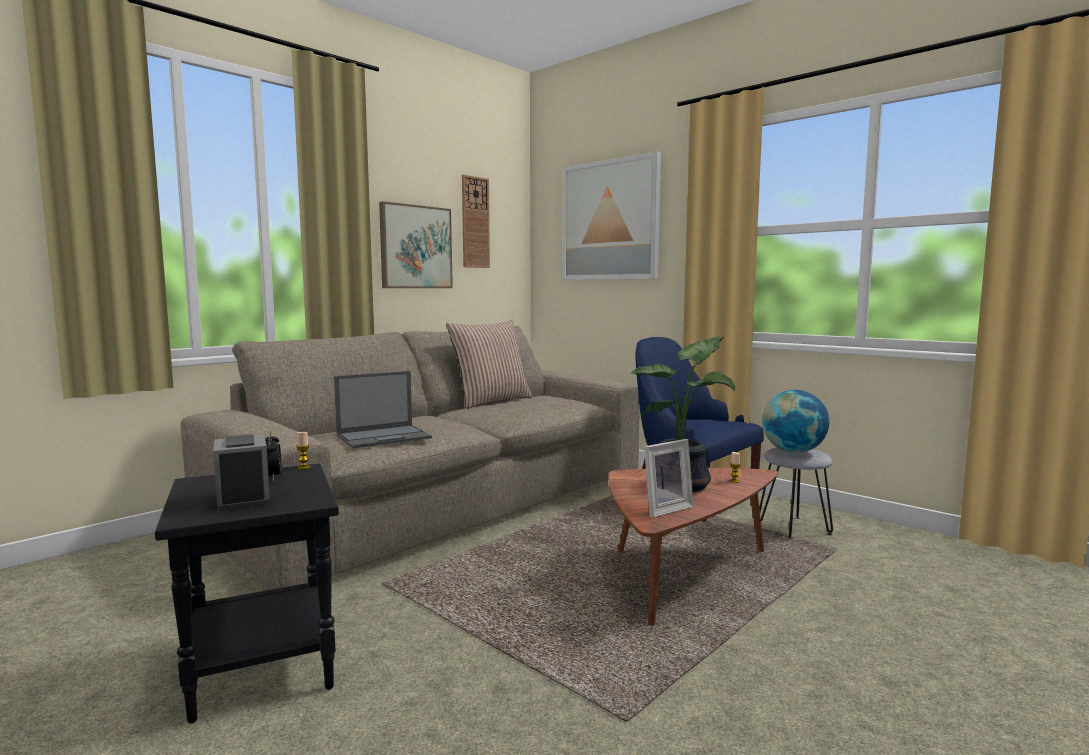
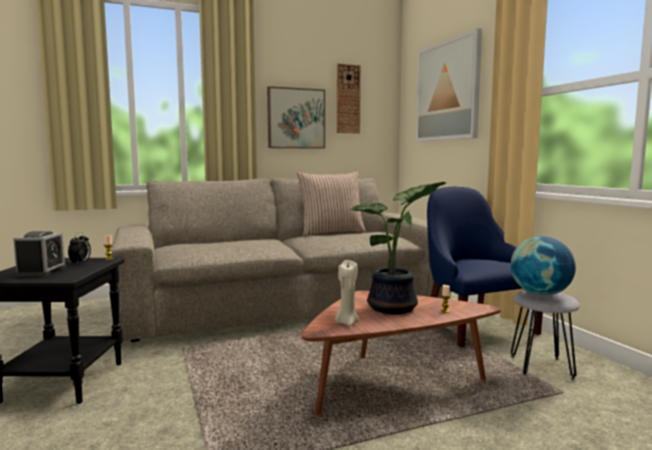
camera: 25 degrees right, 0 degrees up
(384, 437) = (212, 248): laptop -> none
(664, 509) = (346, 322): picture frame -> beige candle

